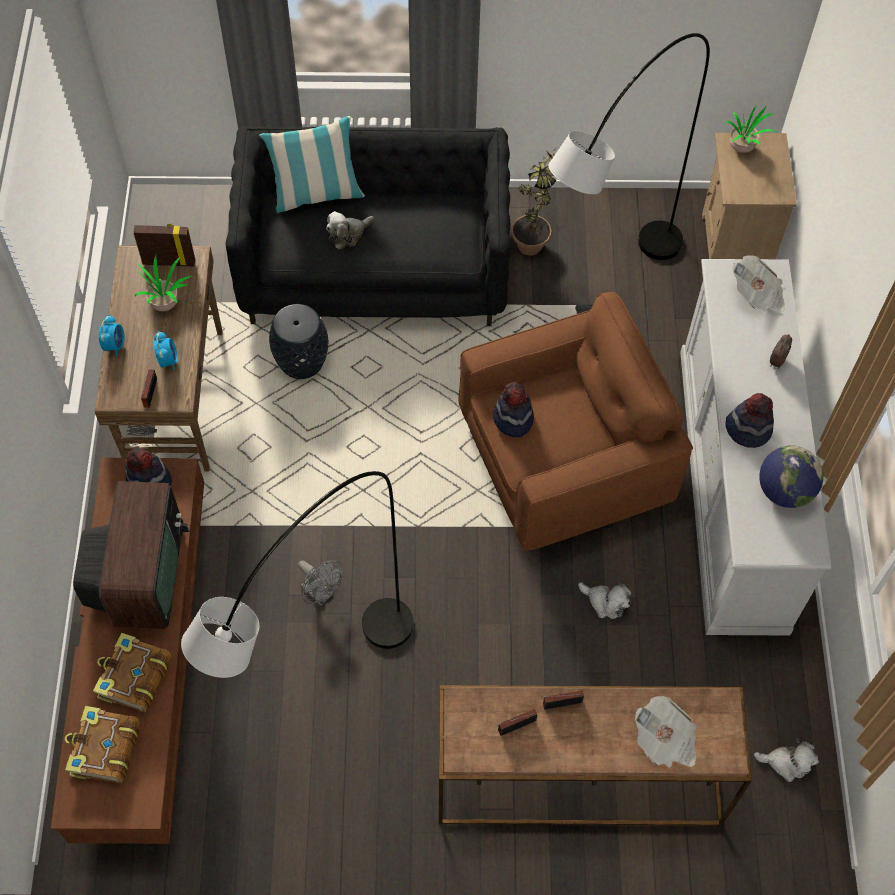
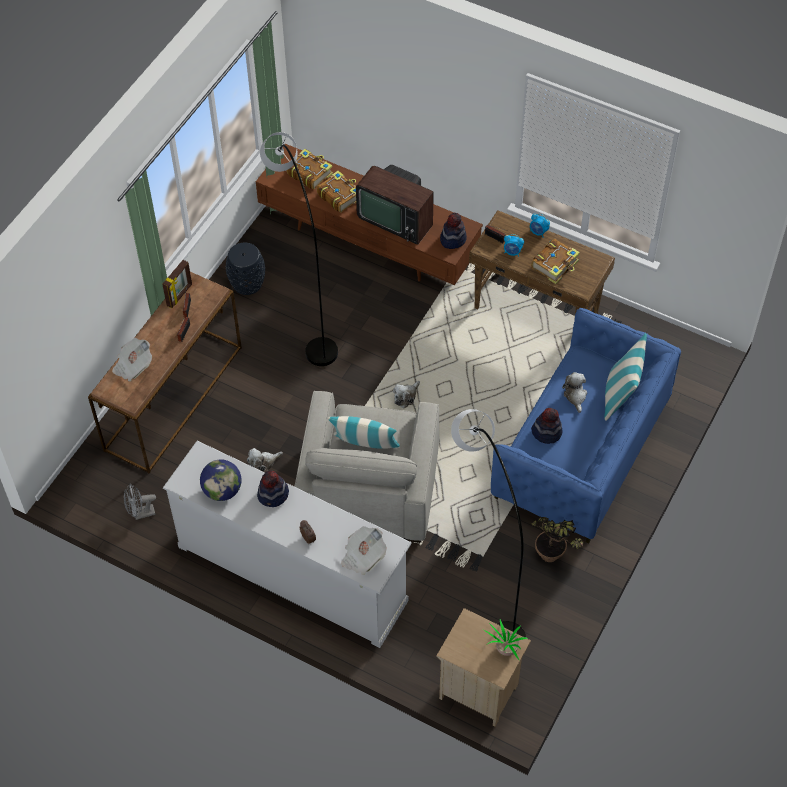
camera: 120 degrees right, 5 degrees down
(166, 303) = (555, 265): potted plant -> book
(169, 261) = (587, 277): picture frame -> picture frame (180, 295)
(301, 361) = (527, 383): black stool -> black stool (247, 283)
(321, 594) = (361, 330): grey fan -> grey fan (140, 514)
(374, 269) = (580, 453): black sofa -> blue sofa
(513, 419) = (382, 420): hat -> hat (546, 432)
(564, 460) = (369, 489): brown armchair -> grey armchair
(567, 419) = (365, 448): none -> pillow
(786, 763) = (111, 501): plush toy -> plush toy (406, 397)

